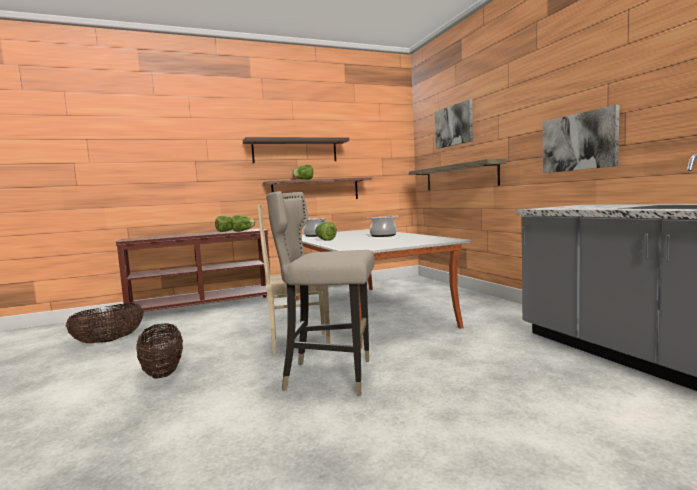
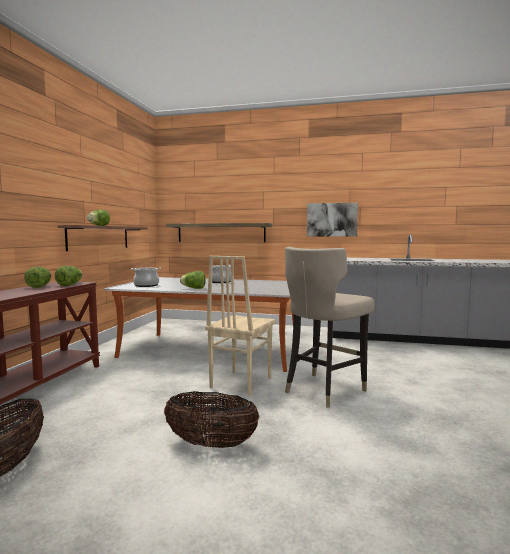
camera: 55 degrees left, 0 degrees up
(295, 151) = (84, 192): shelf -> none
(454, 125) = (215, 191): picture -> none

